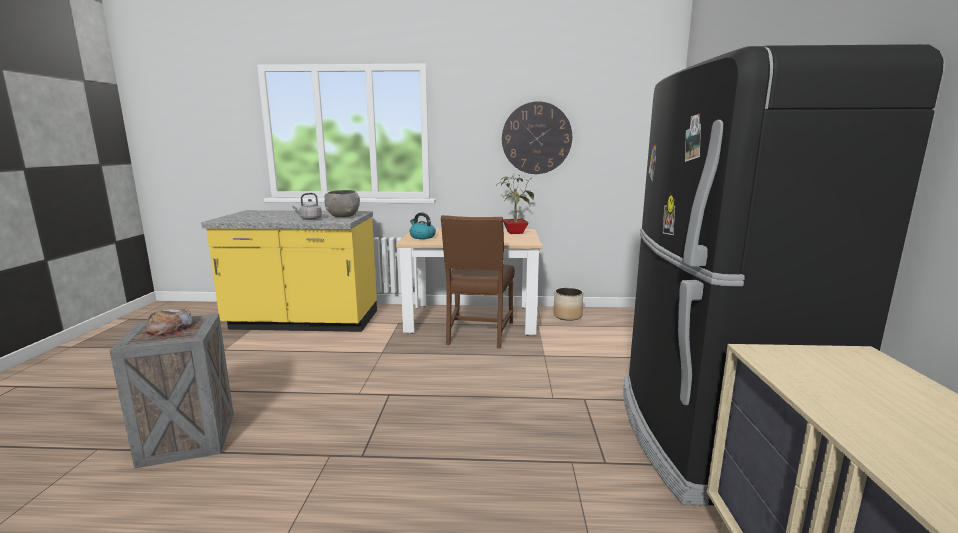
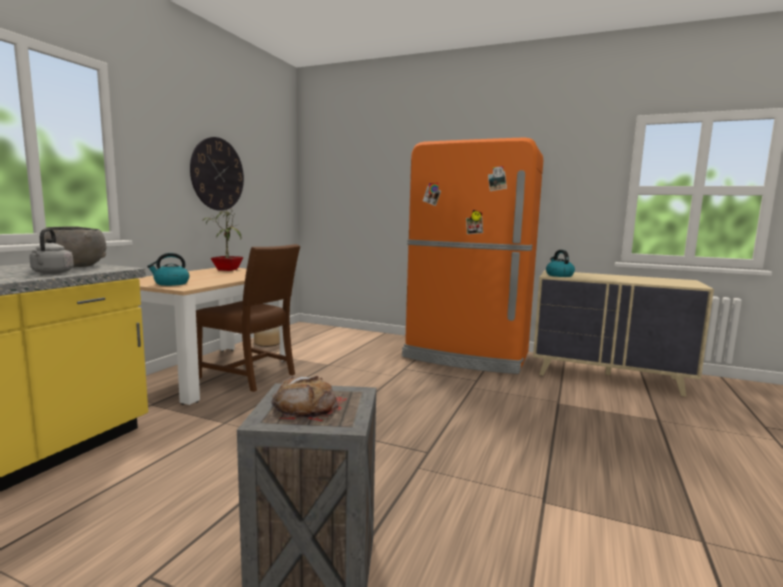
camera: 70 degrees left, 5 degrees down
(708, 439) = (467, 356): black fridge -> orange fridge
(791, 360) = (559, 275): none -> kettle

